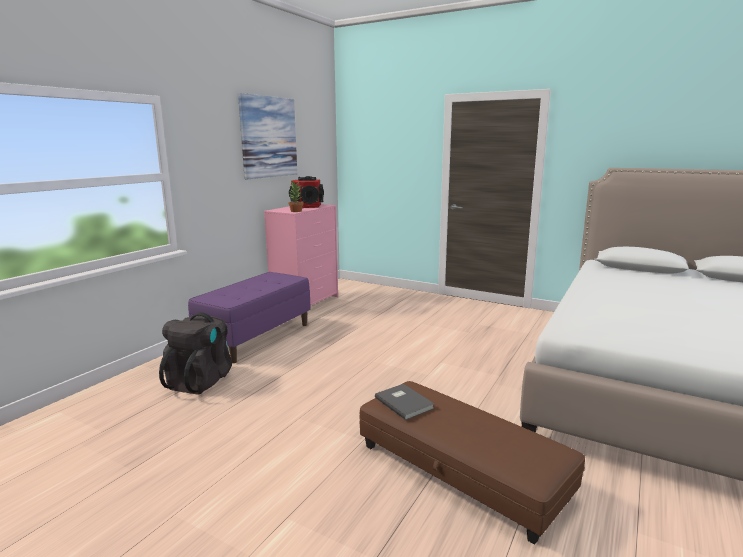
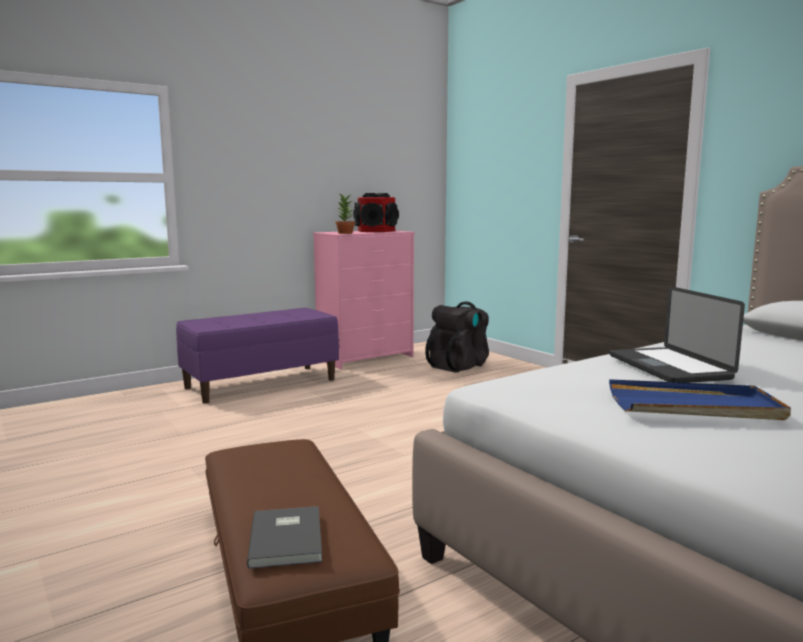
camera: 25 degrees right, 5 degrees down
(201, 380) = (150, 413): black backpack -> black backpack (459, 366)
(268, 137) = (327, 141): picture -> none
(404, 402) = (252, 456): grey book -> grey book (288, 538)
(618, 301) = (668, 367): none -> laptop
(675, 327) = (694, 406): none -> blue tray

